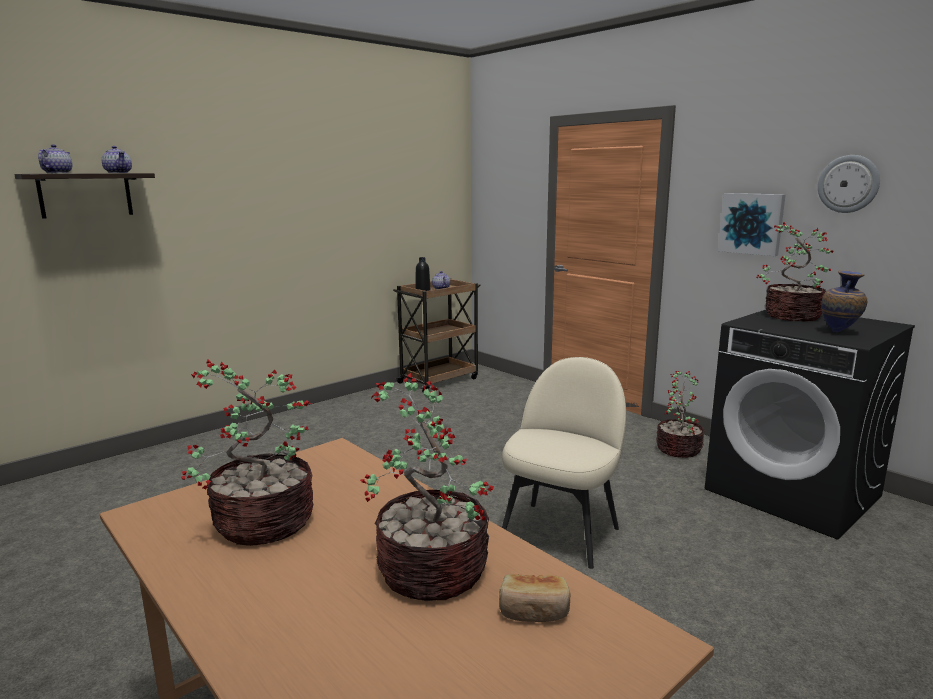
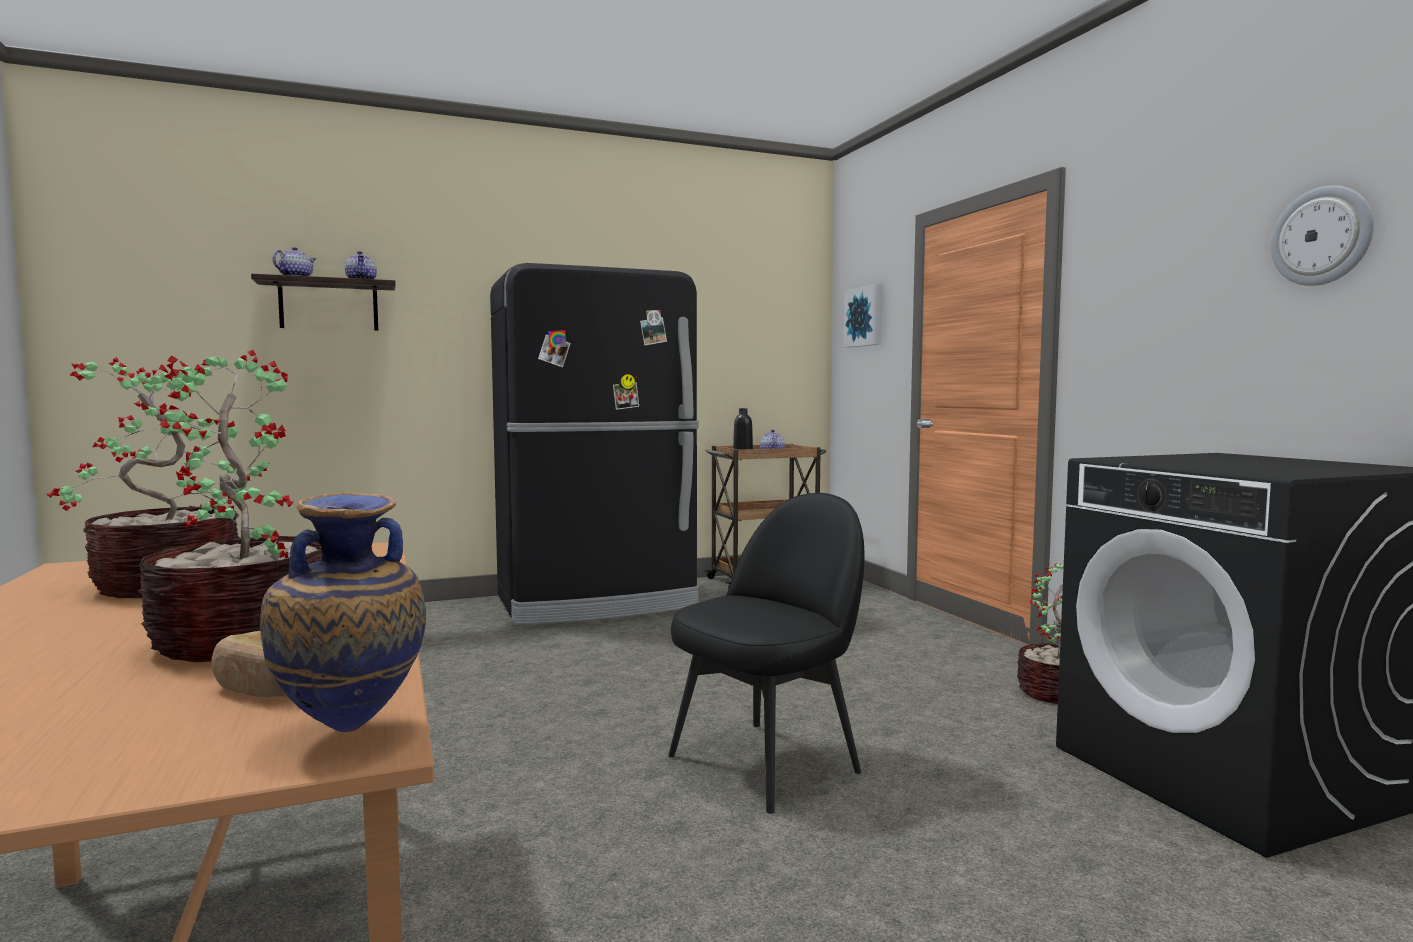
camera: 20 degrees right, 10 degrees down
(336, 417) = (598, 602): none -> black fridge
(561, 532) = (767, 762): beige chair -> black chair
(752, 223) = (1175, 324): picture -> picture (865, 317)
(790, 316) = (1213, 458): potted plant -> none
(839, 332) = (1270, 468): vase -> vase (350, 735)

